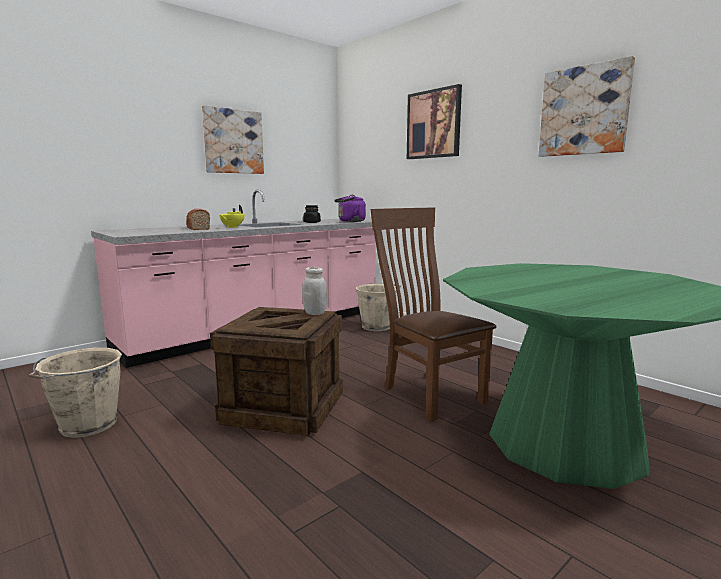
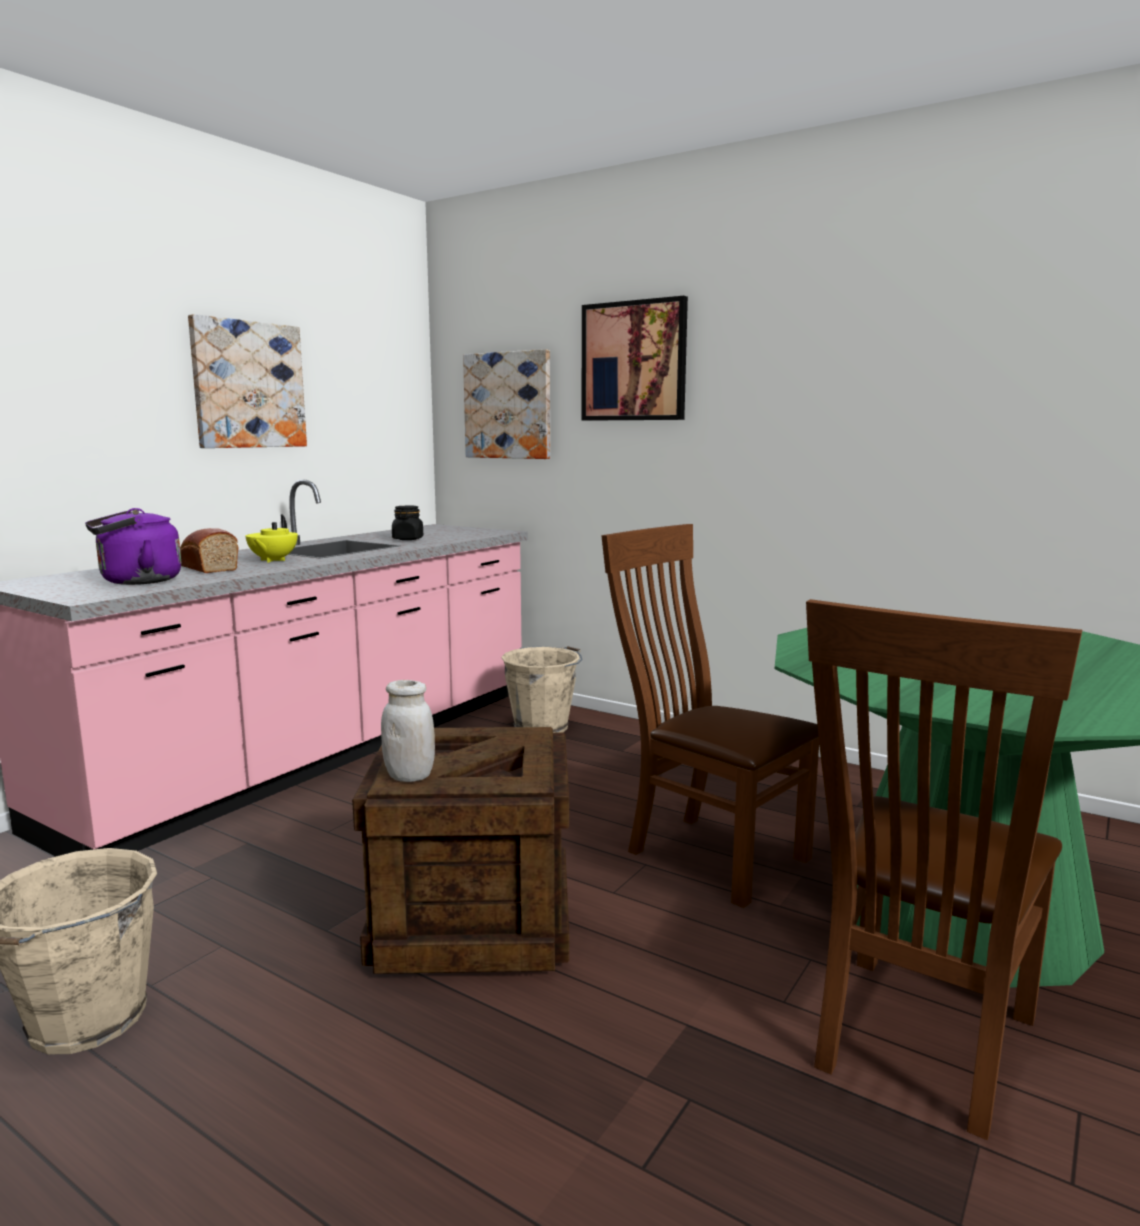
camera: 15 degrees left, 0 degrees up
(315, 313) = (521, 734): white jar -> white jar (409, 776)
(350, 221) = (475, 533): purple kettle -> purple kettle (136, 581)
(489, 504) = (917, 1046): none -> brown chair
(584, 111) = (909, 359): picture -> picture (508, 405)

